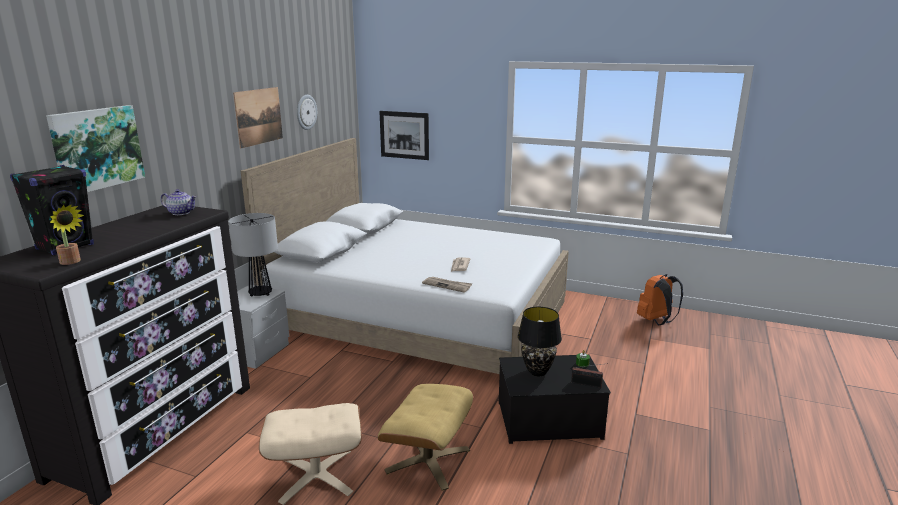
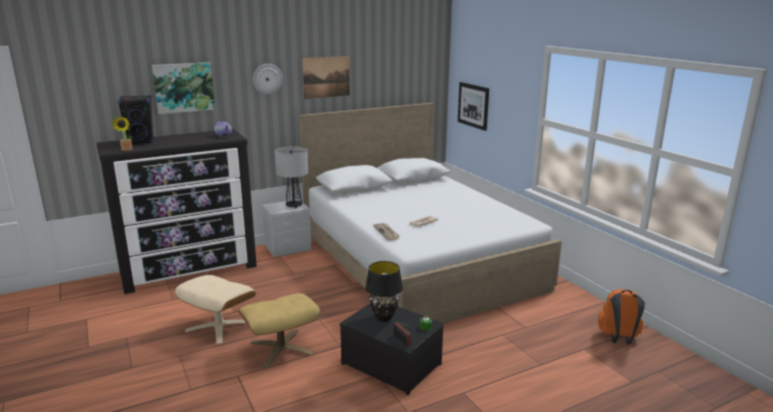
camera: 40 degrees right, 0 degrees up
(306, 112) = (379, 77): wall clock -> wall clock (267, 79)

